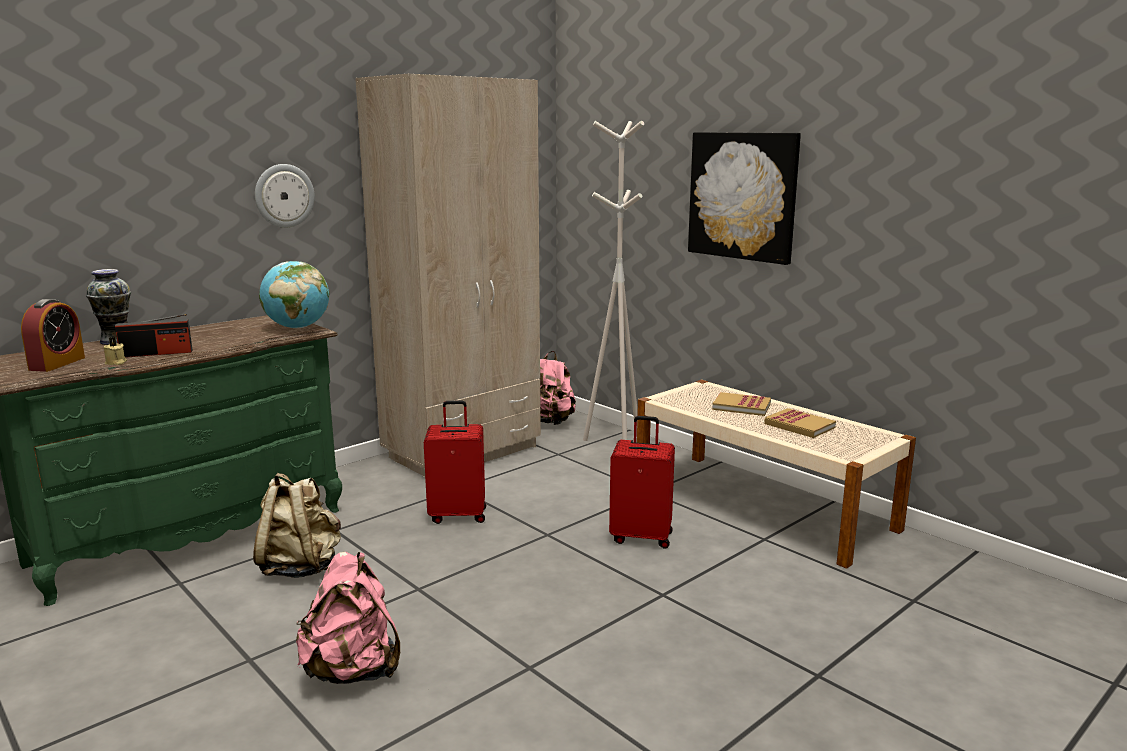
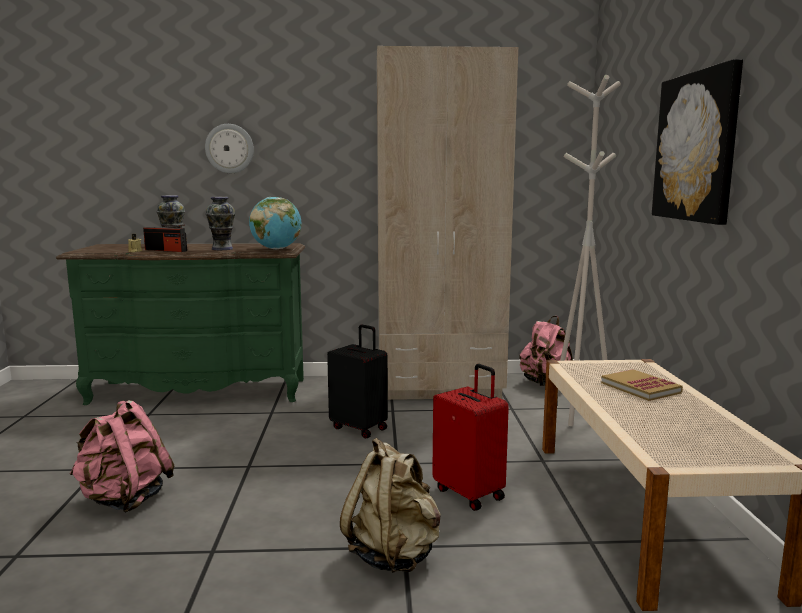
camera: 40 degrees right, 5 degrees down
(57, 364) = (113, 249): alarm clock -> none
(225, 338) = (222, 249): none -> vase
(284, 195) = (312, 154): wall clock -> wall clock (229, 148)
(301, 567) = (214, 427): beige backpack -> beige backpack (394, 555)
(458, 515) = (360, 428): red suitcase -> black suitcase
(799, 426) = (670, 419): book -> none

